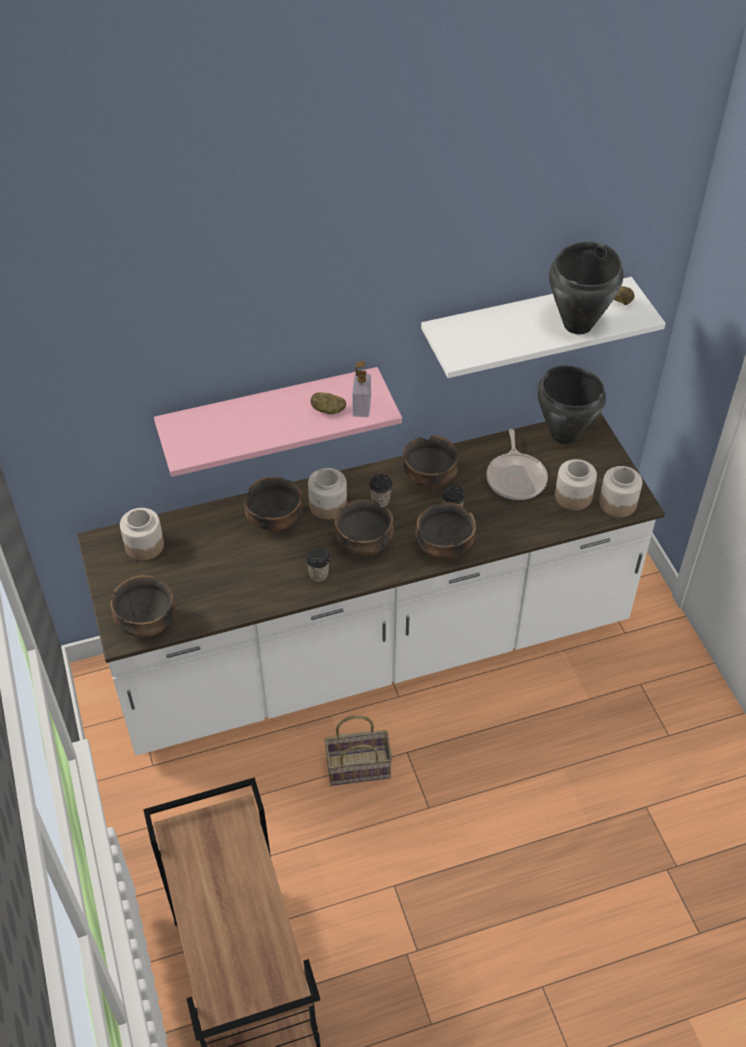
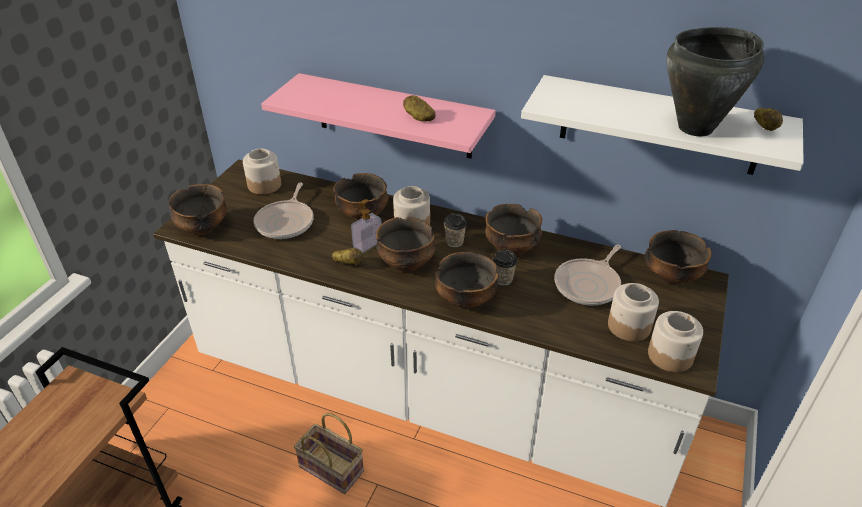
camera: 40 degrees right, 10 degrees down
(216, 570) = (286, 222): none -> frying pan
(318, 574) = (348, 263): cup -> potato
(361, 406) = (447, 126): soap dispenser -> soap dispenser (367, 244)
(564, 435) = (671, 276): black cooking pot -> bowl

